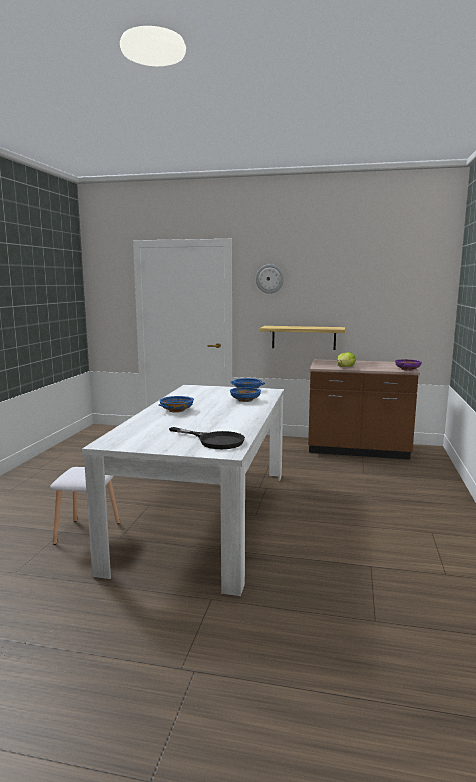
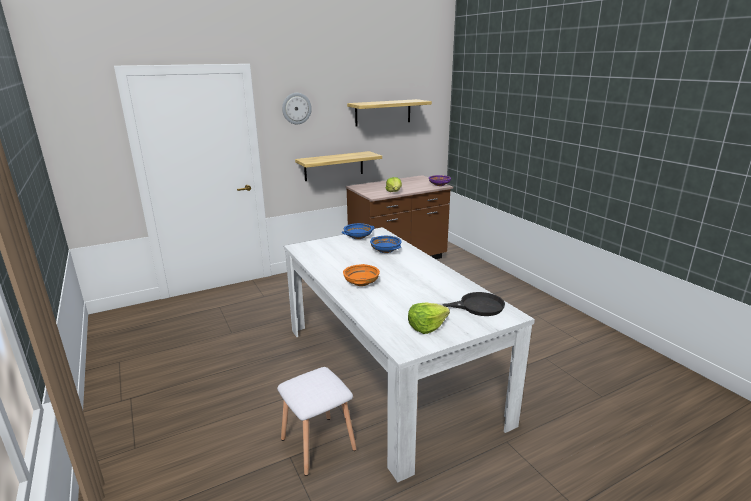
camera: 40 degrees left, 10 degrees up
(149, 439) = (426, 327): none -> lettuce
(177, 410) = (361, 282): blue bowl -> orange bowl
(364, 288) = (383, 112): none -> shelf

